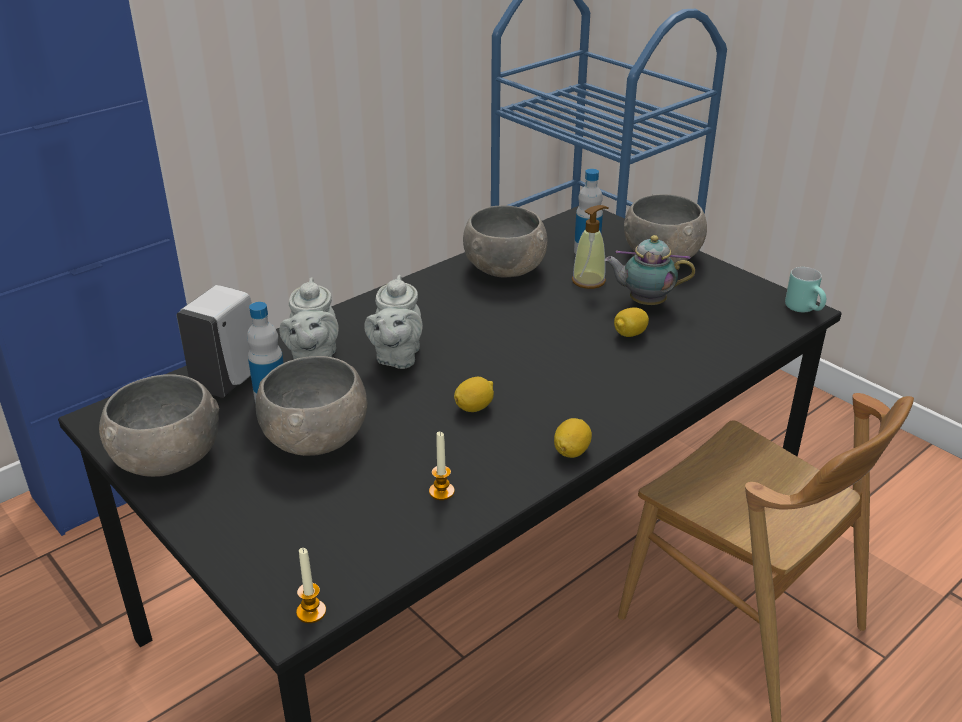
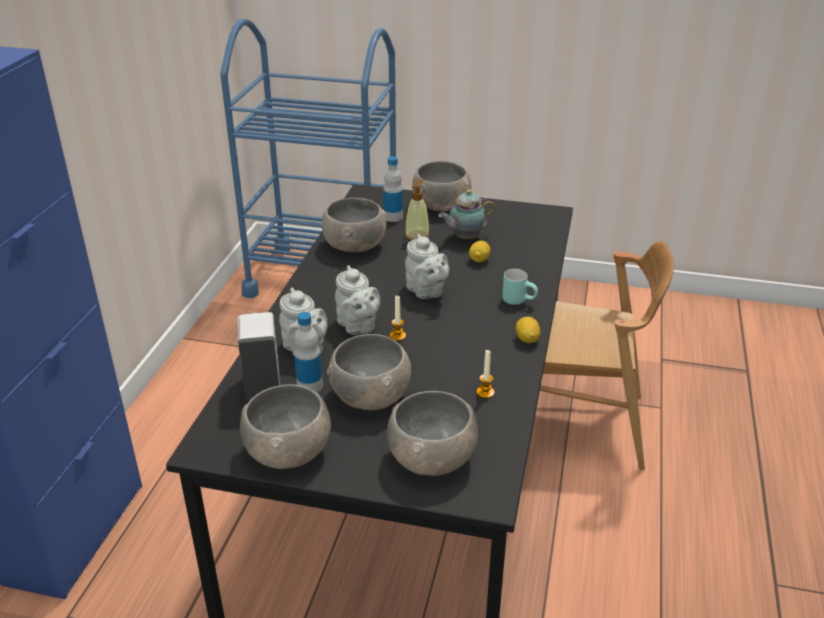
camera: 35 degrees left, 0 degrees up
(291, 537) = (433, 457): none -> grey bowl
(311, 612) = (497, 489): candle -> candle (397, 336)
(474, 407) = (443, 337): lemon -> none
(519, 348) = (426, 292): none -> grey teapot
(806, 309) = (554, 212): turquoise mug -> turquoise mug (519, 300)

